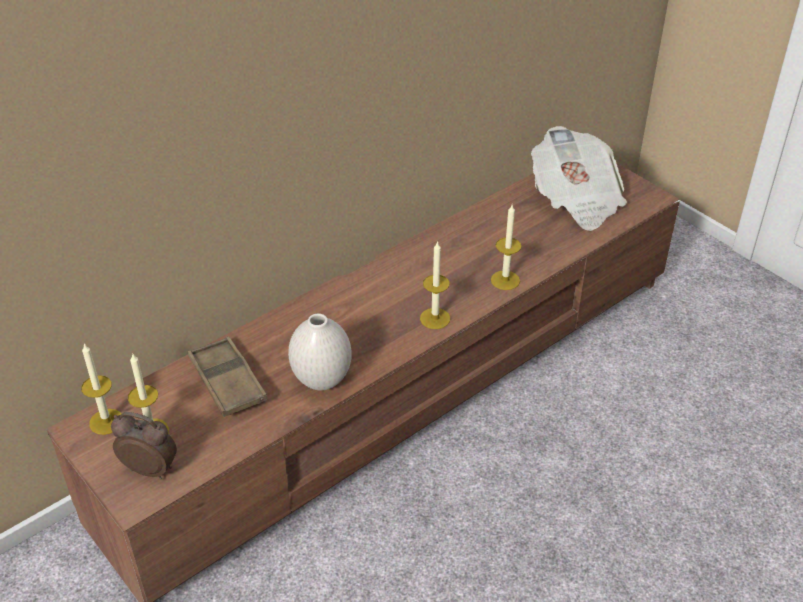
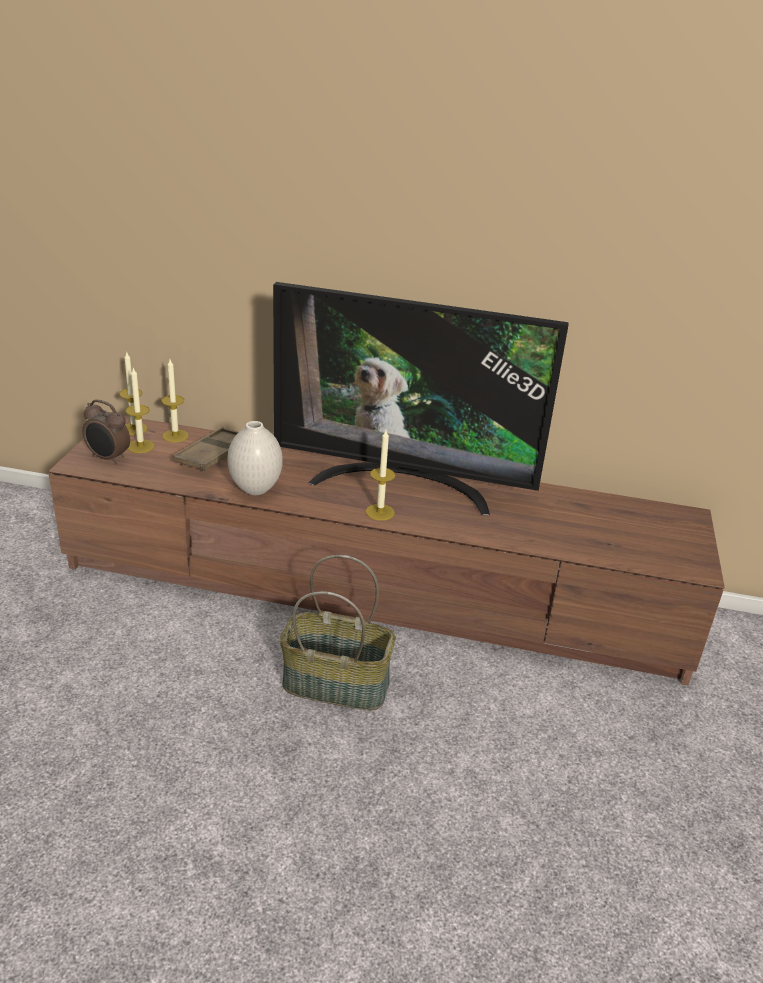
camera: 50 degrees right, 10 degrees down
(150, 468) = (108, 458): alarm clock -> alarm clock turned 135 degrees clockwise
(403, 280) = (404, 483): none -> television
(499, 482) = (337, 683): none -> basket
(505, 280) = (469, 529): candle -> candle (175, 436)
(576, 200) = (625, 529): newspaper -> none

